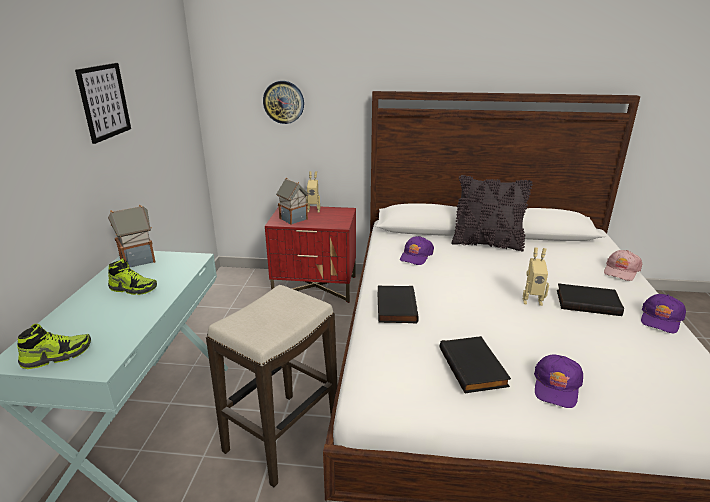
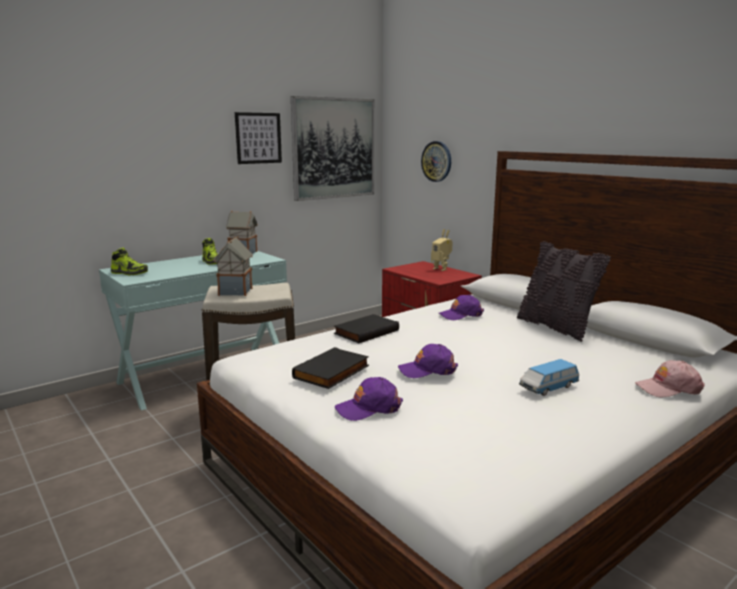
camera: 45 degrees right, 10 degrees down
(165, 98) = (333, 148): none -> picture
(294, 219) = (412, 270): toy house -> toy house (235, 292)
(531, 300) = (490, 366): toy robot -> none
(588, 302) = (548, 388): black book -> toy car
(661, 319) = (604, 427): purple cap -> purple cap (427, 370)

